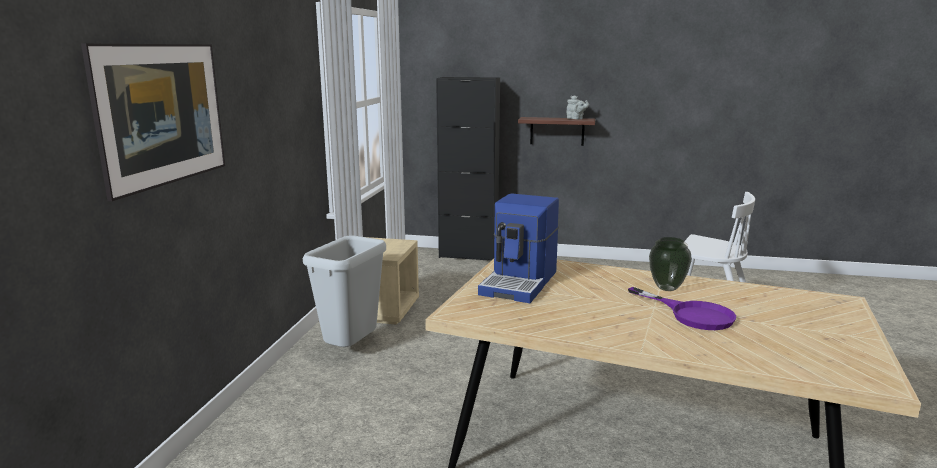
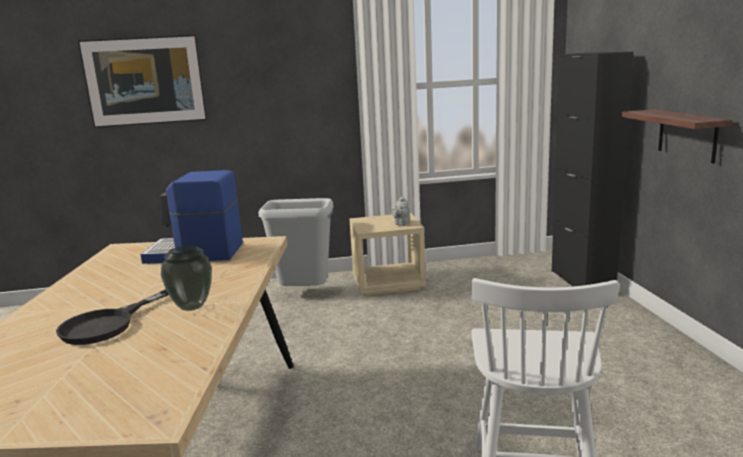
camera: 70 degrees right, 0 degrees up
(576, 119) = (693, 117): grey teapot -> grey teapot (401, 224)
(692, 314) = (108, 324): purple frying pan -> black frying pan

